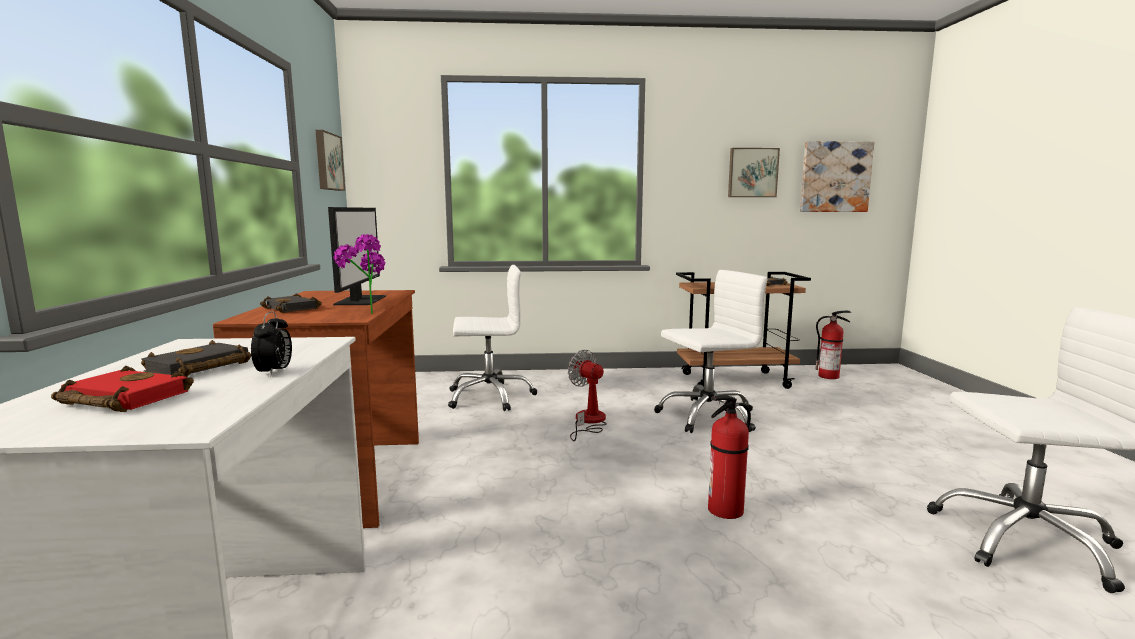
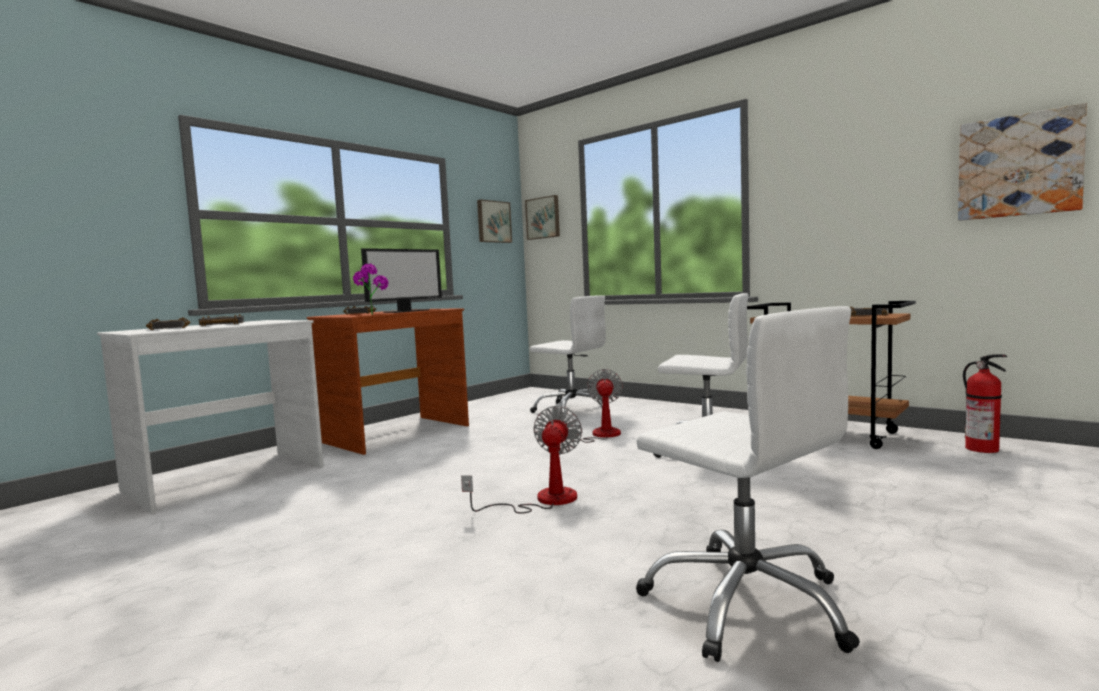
camera: 45 degrees right, 5 degrees down
(120, 399) = (167, 328): red book -> black book
(275, 372) = (226, 326): alarm clock -> none
(725, 510) = (542, 500): fire extinguisher -> fan
(752, 173) = (882, 179): picture -> picture (543, 218)

